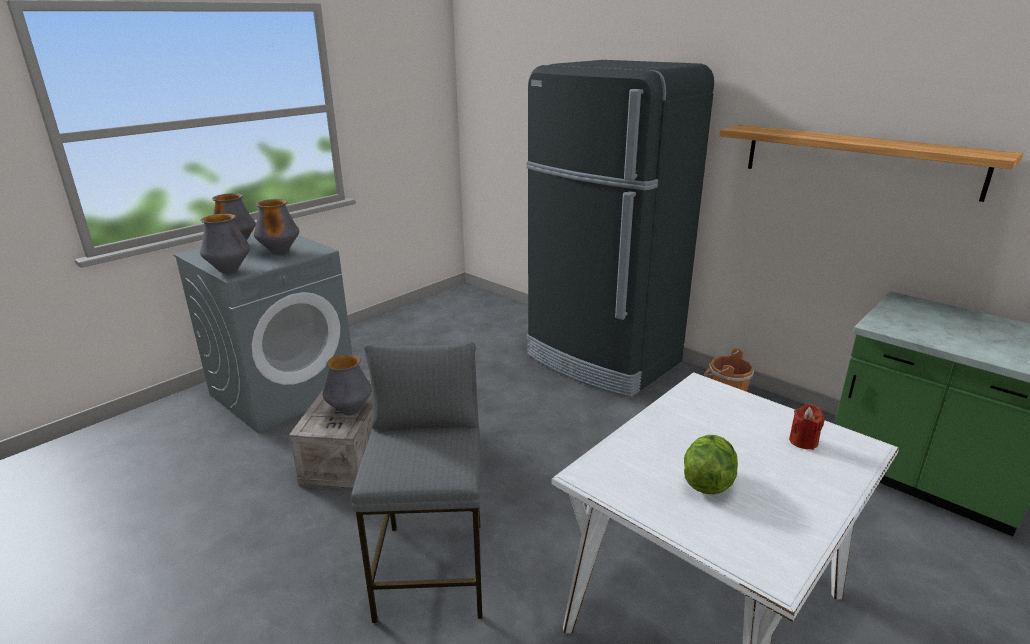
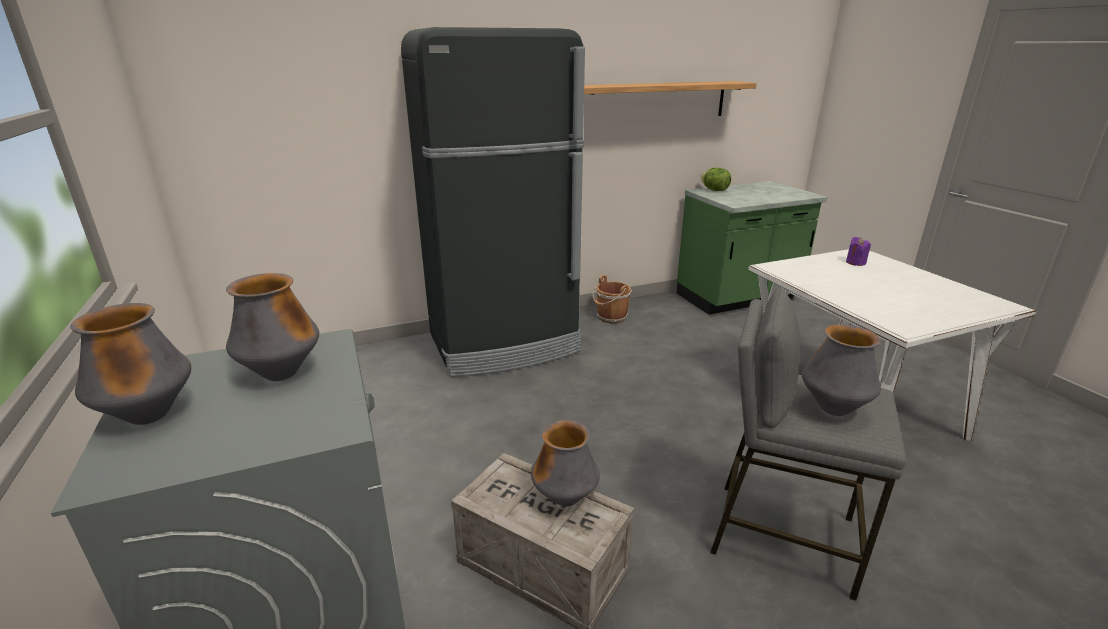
camera: 65 degrees left, 0 degrees up
(229, 271) = (310, 432): vase -> vase (833, 409)
(707, 482) = (908, 296): lettuce -> lettuce (714, 190)
(803, 441) = (855, 262): red candle -> purple candle

